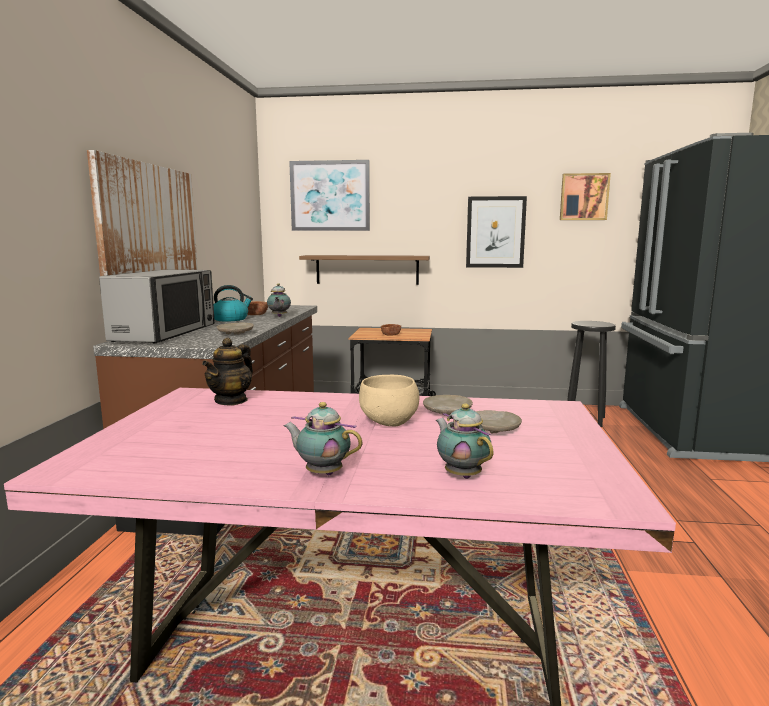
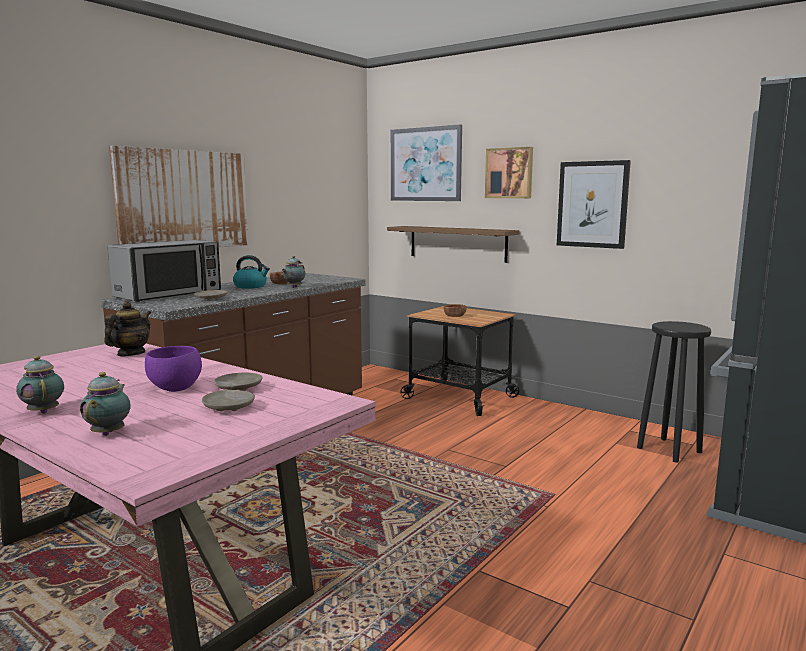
camera: 30 degrees right, 0 degrees up
(231, 400) = (130, 354): teapot -> teapot turned 150 degrees clockwise
(390, 423) = (175, 389): beige bowl -> purple bowl
(584, 197) = (705, 159): picture -> picture (509, 173)

